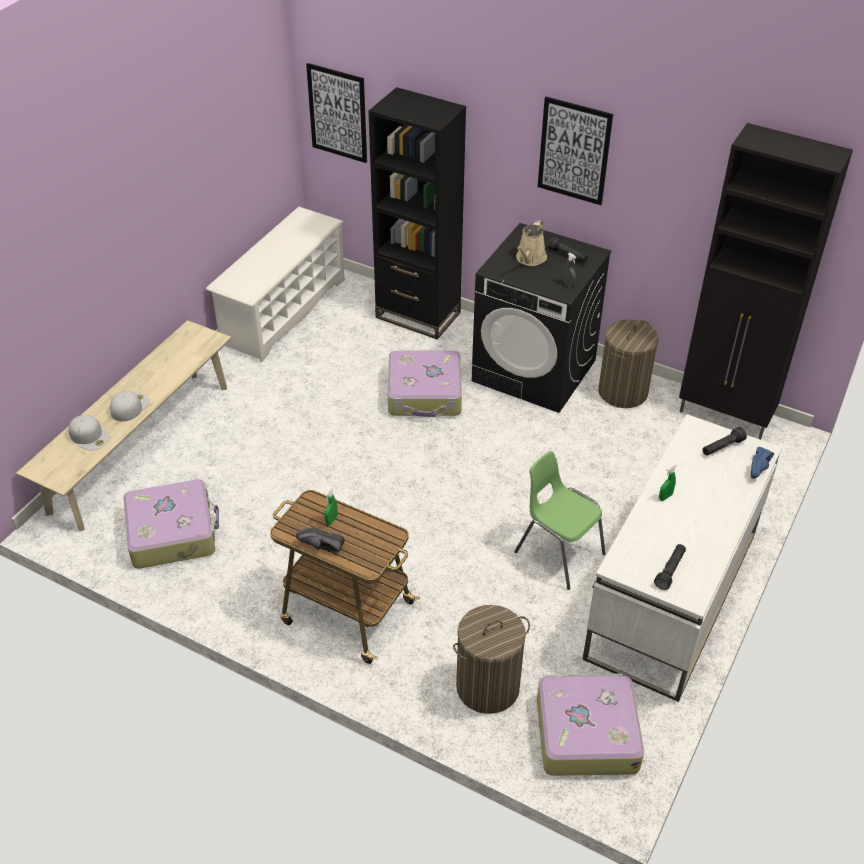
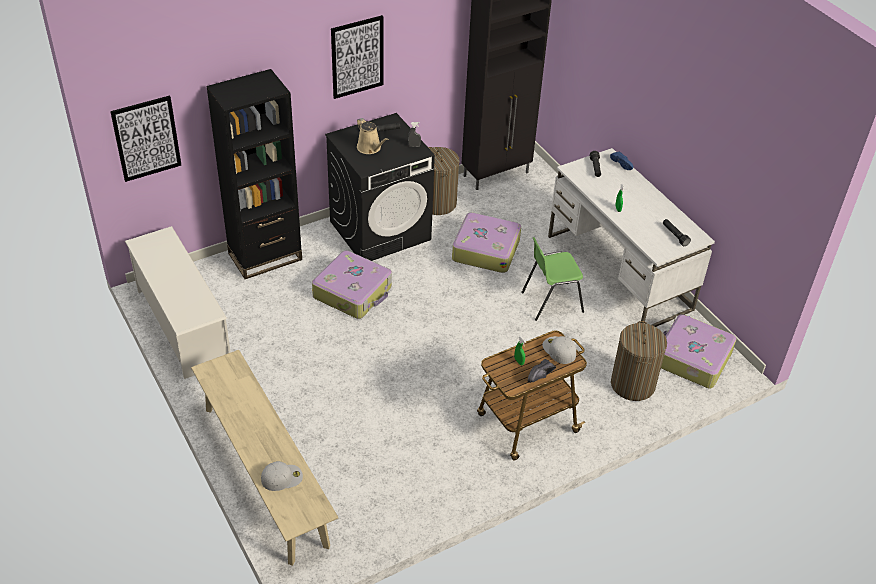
camera: 60 degrees left, 0 degrees up
(129, 406) = (268, 440): white cap -> white cap (558, 350)
(172, 532) = (377, 490): suitcase -> suitcase (485, 249)

